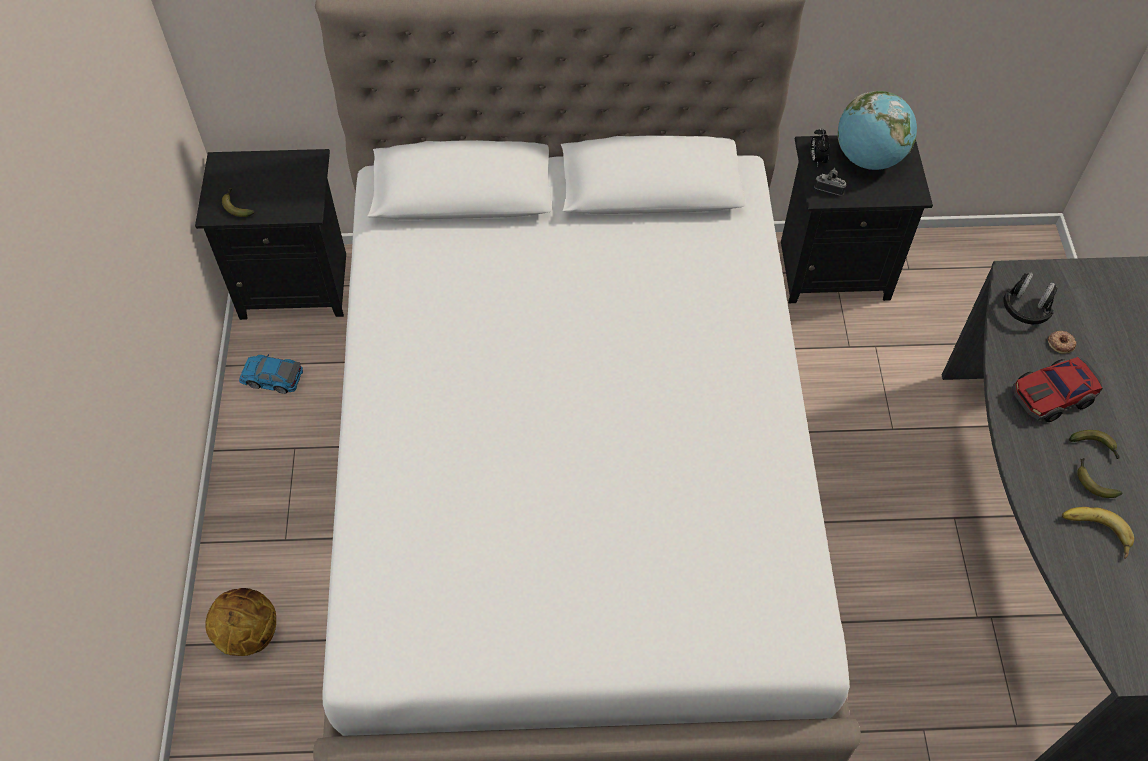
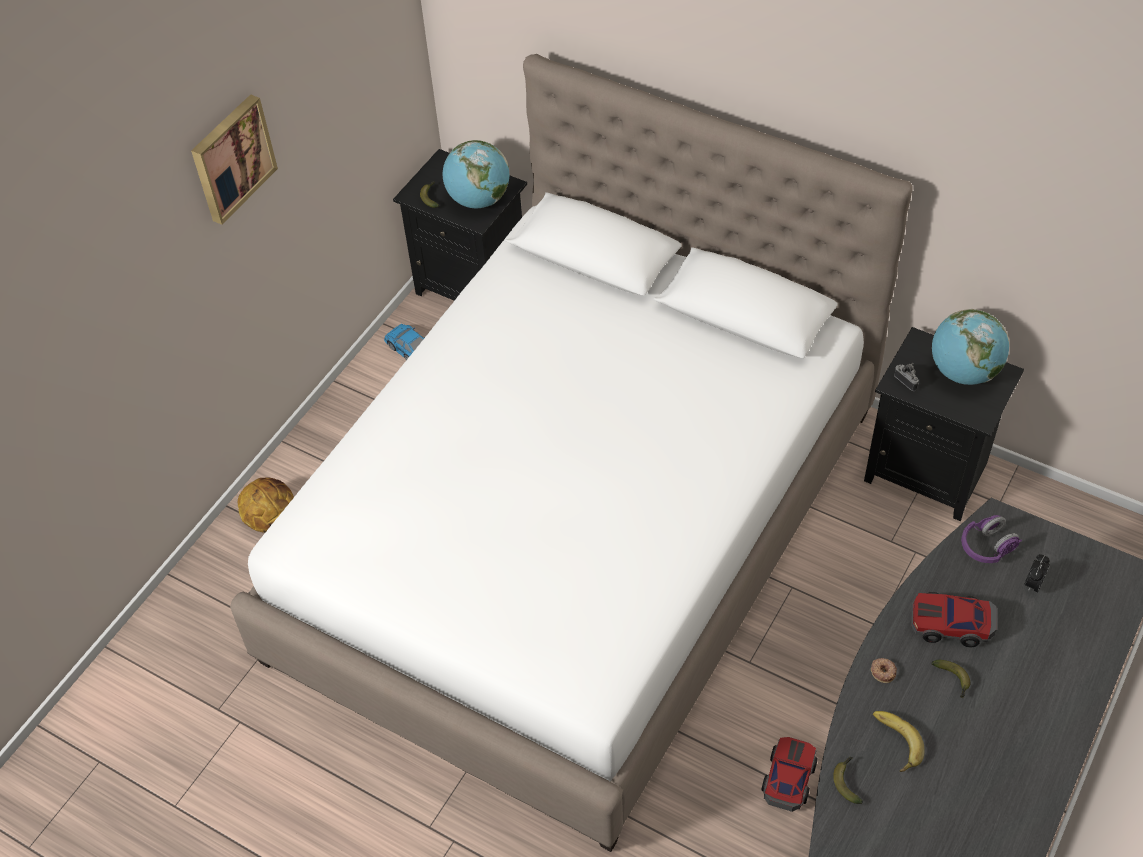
camera: 35 degrees right, 5 degrees down
(65, 246) = (231, 158): none -> picture
(291, 188) = (478, 200): none -> globe
(817, 159) = (915, 353): alarm clock -> alarm clock (1033, 583)
(922, 612) = (788, 778): none -> toy car
(1026, 308) = (987, 547): black headphones -> purple headphones
(1061, 343) = (993, 588): donut -> donut (883, 671)
(1092, 482) = (926, 704): banana -> banana (847, 781)

